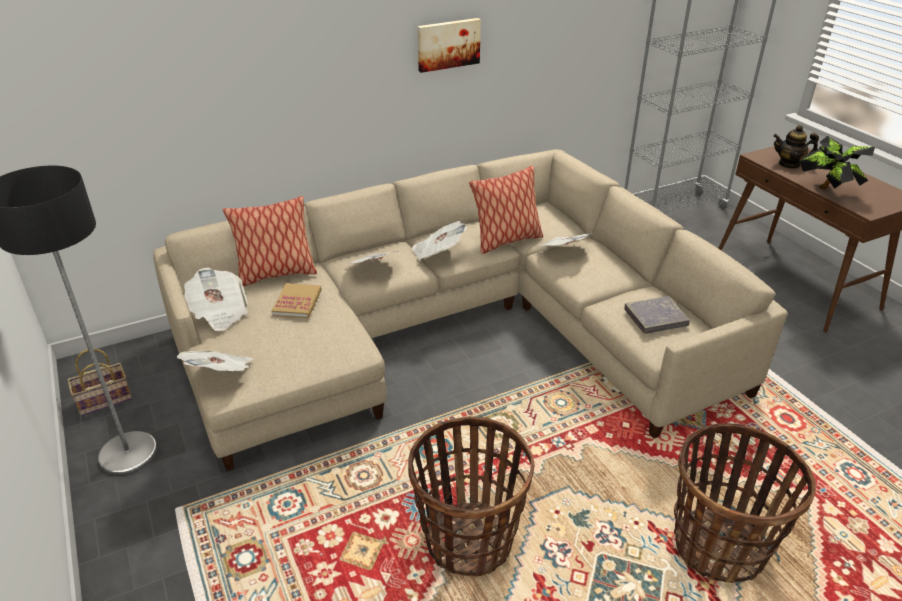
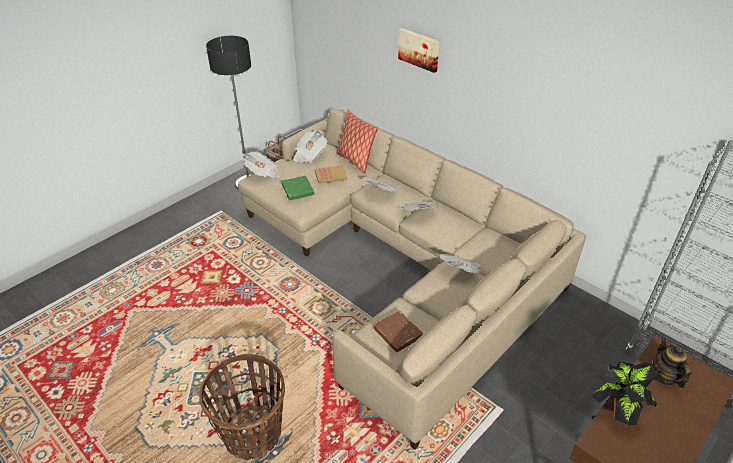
camera: 70 degrees right, 5 degrees up
(306, 342) = (298, 190): none -> green book
(448, 44) = (514, 92): picture -> picture (419, 49)
(468, 539) = (228, 314): basket -> none
(506, 241) = (457, 240): pillow -> none
(655, 318) = (397, 333): grey book -> brown book

